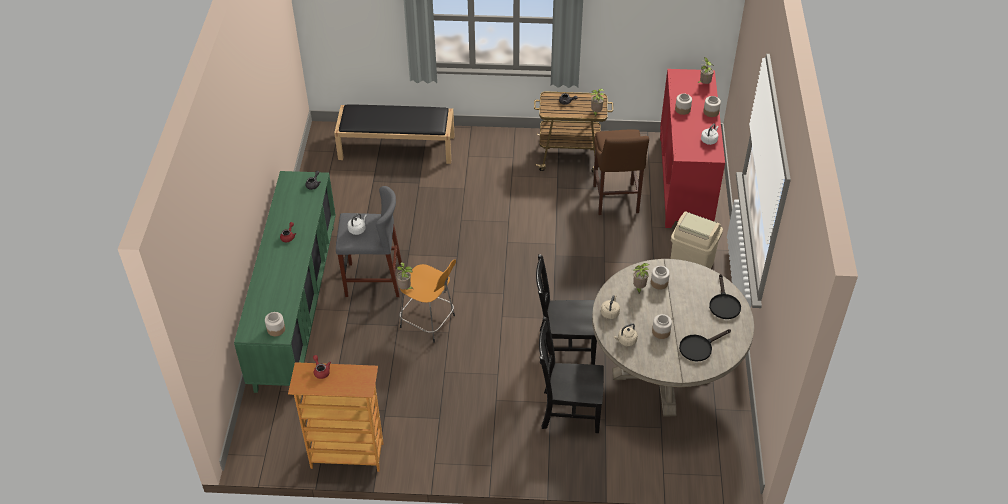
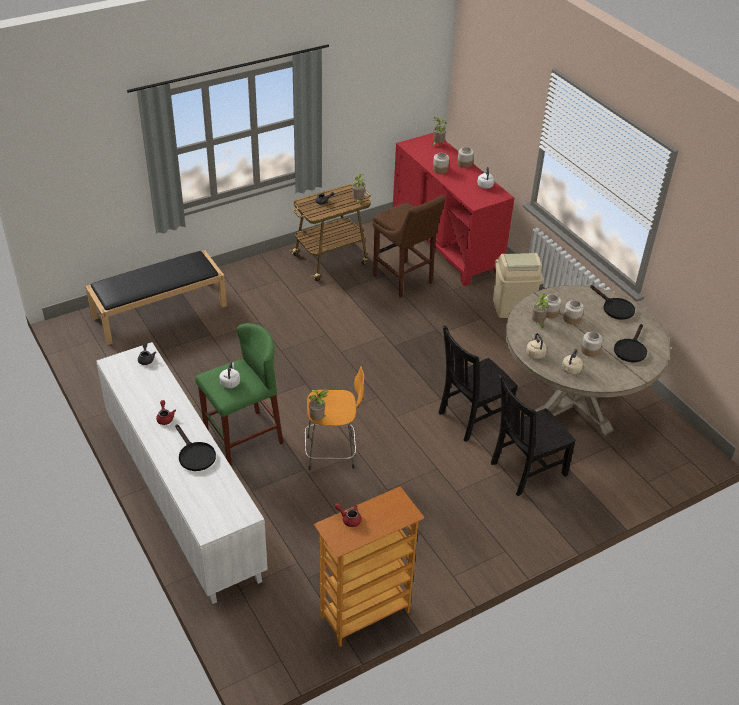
camera: 35 degrees left, 5 degrees down
(276, 329) = (235, 511): jar -> jar (571, 318)
(284, 274) = (194, 455): none -> black frying pan
(295, 305) = (182, 498): green cabinet -> white cabinet
(373, 280) = (243, 438): grey stool -> green stool

